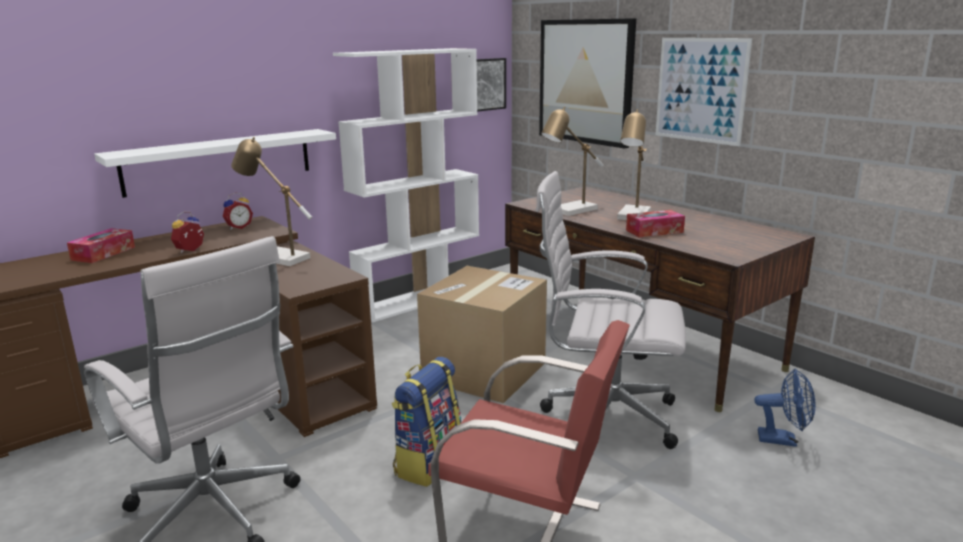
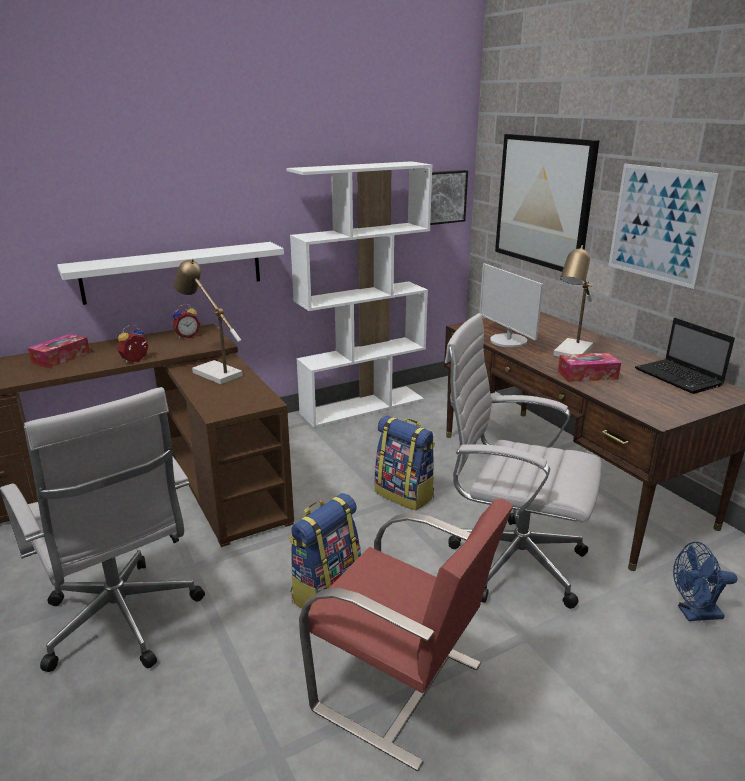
camera: 10 degrees right, 5 degrees up
(484, 371) = (405, 494): cardboard box -> backpack
(570, 211) = (508, 341): table lamp -> monitor
(737, 228) = (679, 378): none -> laptop
(783, 440) = (694, 614): blue fan -> blue fan turned 150 degrees clockwise

